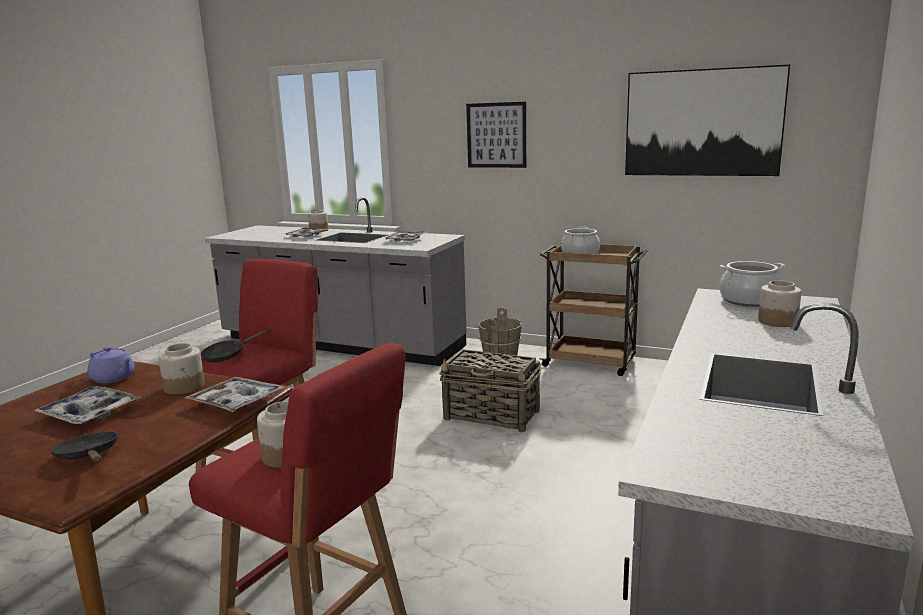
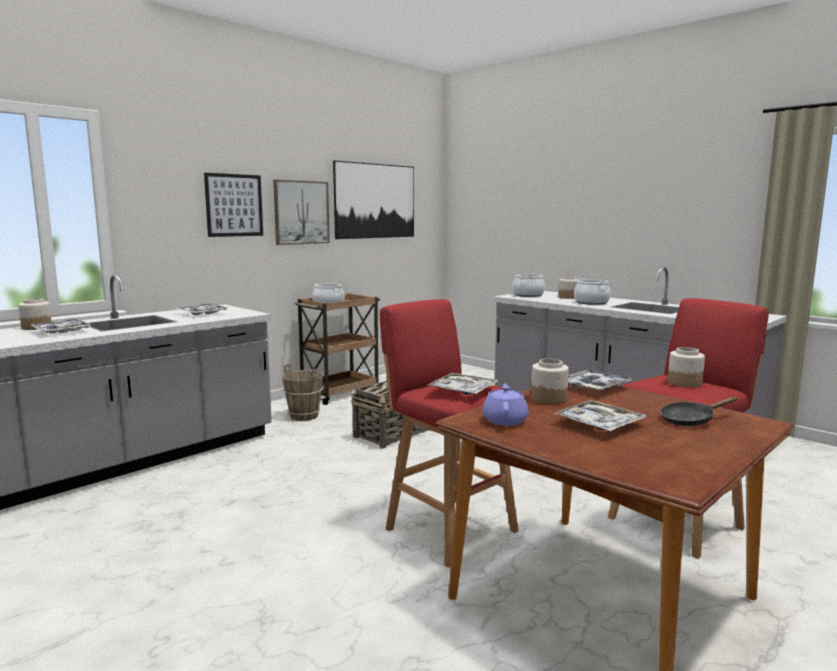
camera: 70 degrees left, 5 degrees down
(113, 378) = (505, 420): purple teapot -> purple teapot turned 45 degrees counterclockwise
(228, 355) = (463, 391): black frying pan -> tray
(577, 141) = (301, 212): none -> picture
(738, 339) = (591, 302): none -> cooking pot

